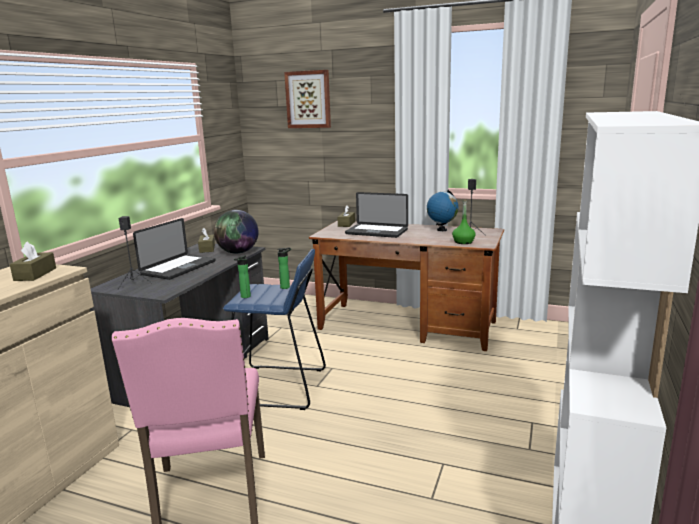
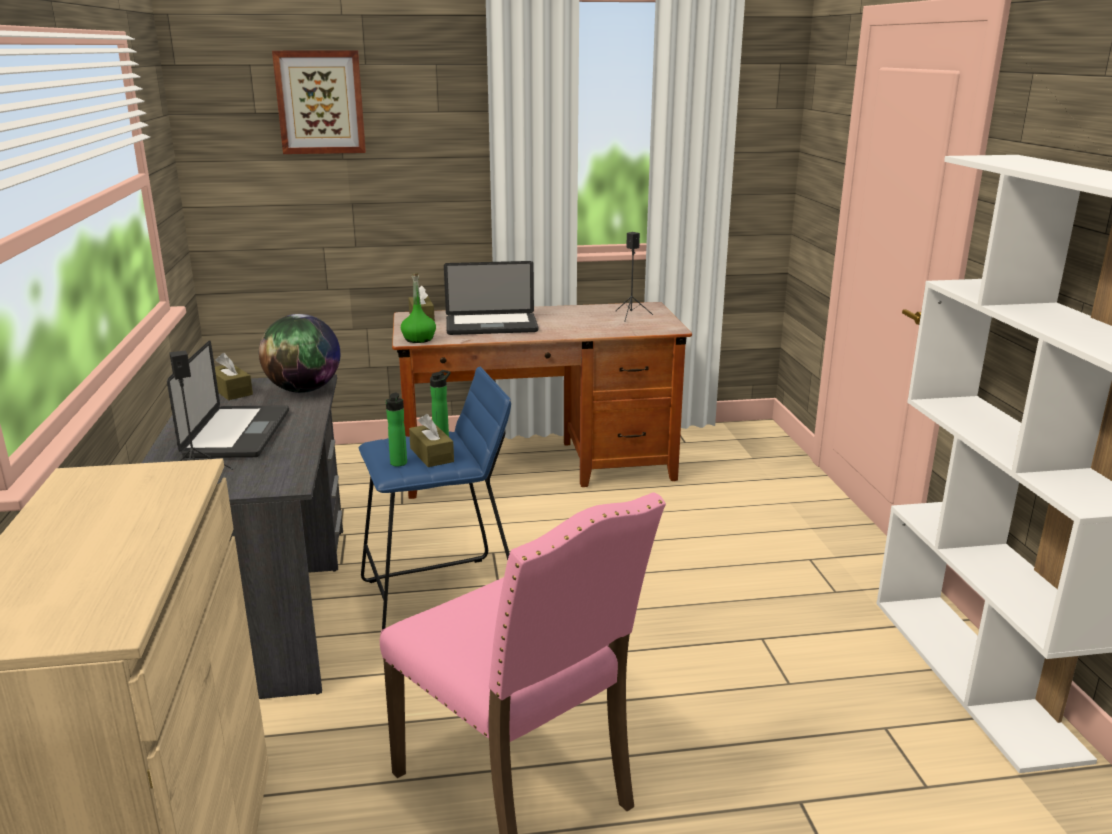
camera: 30 degrees left, 5 degrees up
(35, 274) = (147, 489): brown tissue box -> brown tissue box (431, 455)
(442, 230) = (581, 312): globe -> none
(463, 242) = (638, 328): green bottle -> green bottle (418, 339)

